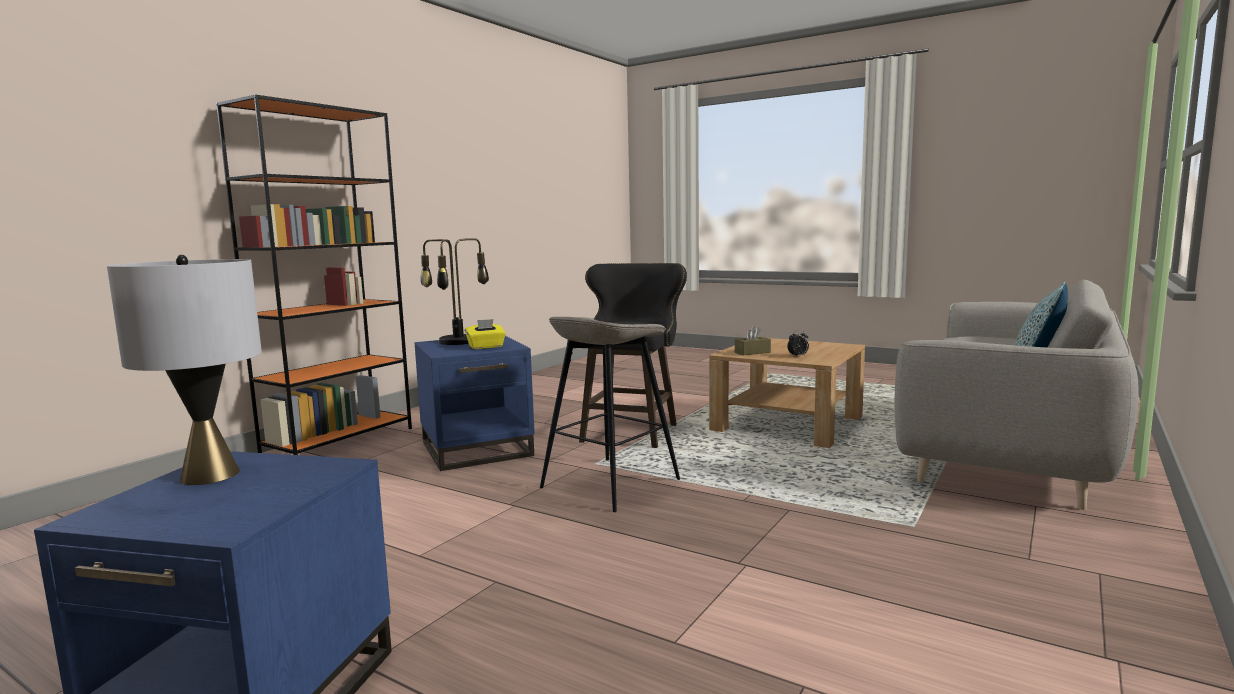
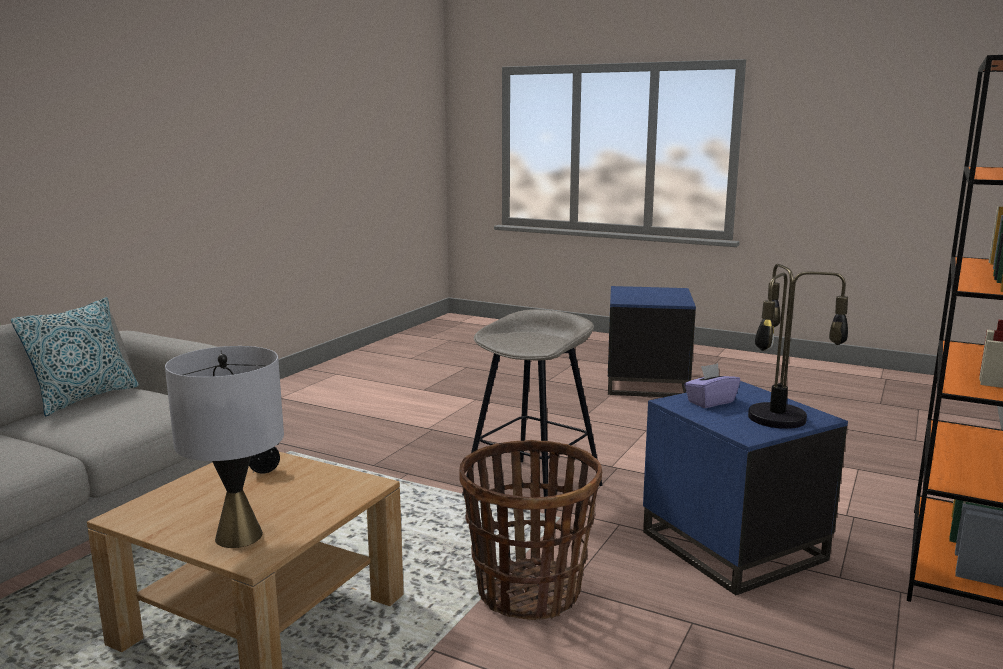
camera: 175 degrees right, 5 degrees up
(209, 475) = (670, 298): grey table lamp -> grey table lamp (239, 536)
(486, 347) = (710, 402): yellow tissue box -> purple tissue box
(631, 431) = (528, 591): black stool -> basket
(752, 352) = (324, 487): brown tissue box -> none

